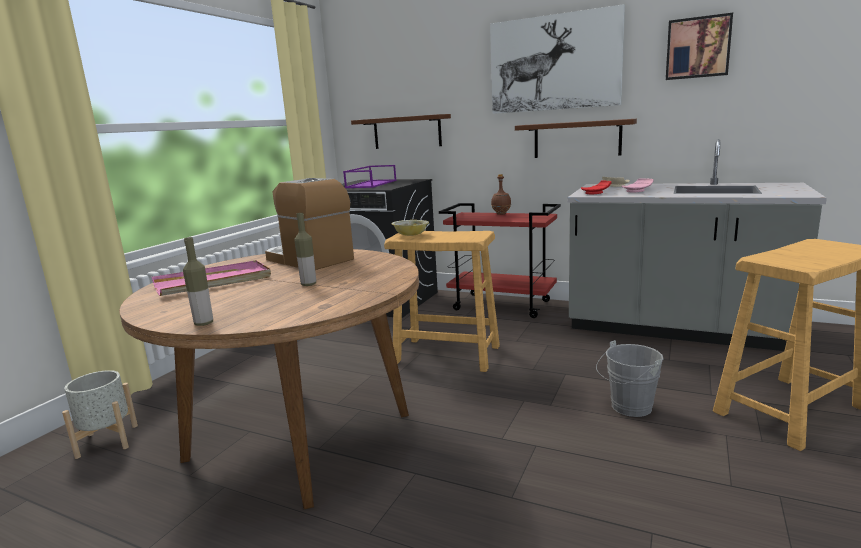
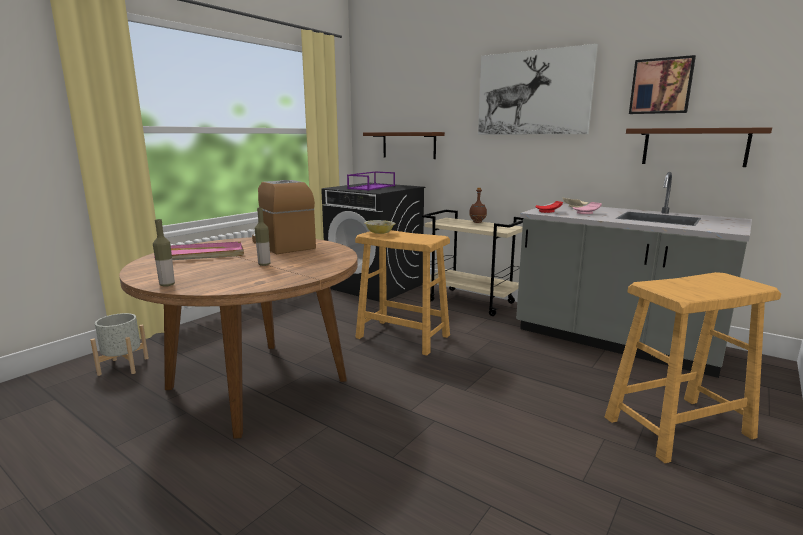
camera: 10 degrees right, 0 degrees up
(503, 305) = (471, 302): red cart -> beige cart
(577, 139) = (548, 162): brown shelf -> brown shelf (694, 147)
(628, 408) = (530, 402): grey bucket -> none

